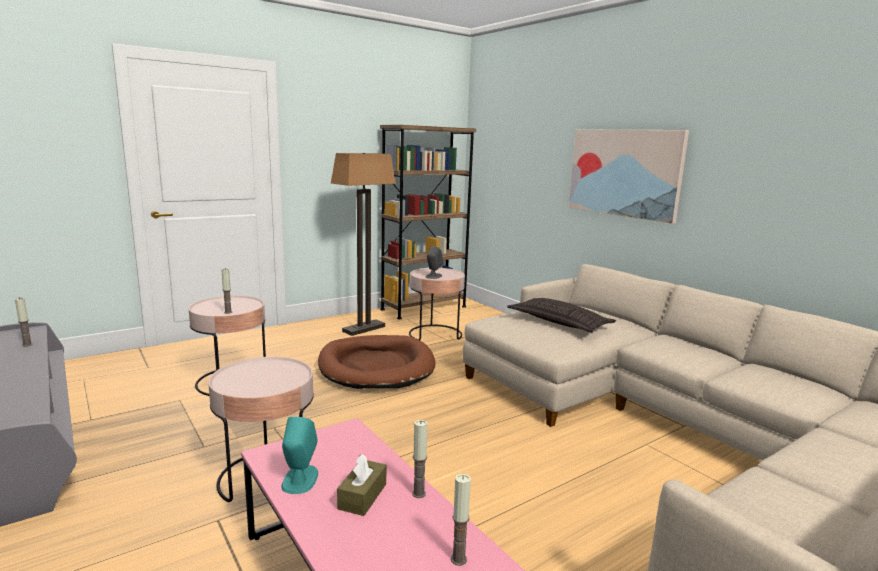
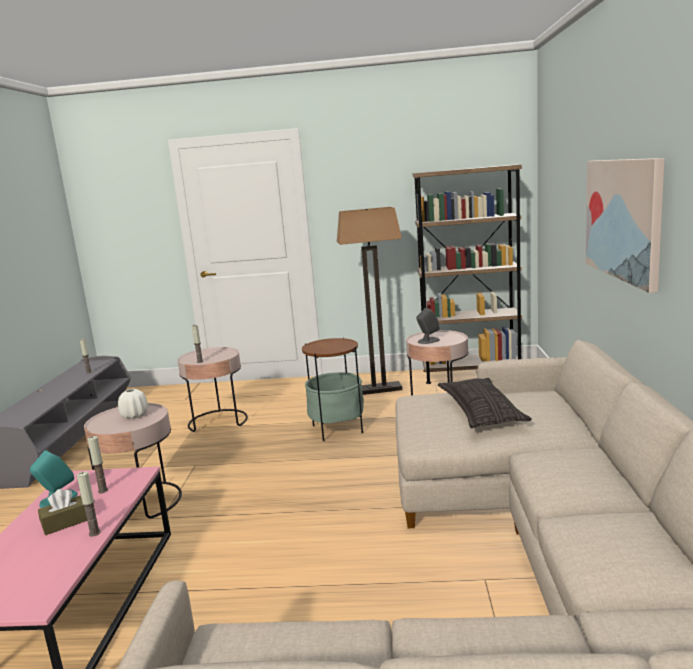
camera: 40 degrees right, 0 degrees up
(265, 372) = (135, 415): none -> white vase
(376, 366) = (337, 429): brown dog bed -> side table
(458, 559) = (37, 584): candle -> candle (103, 490)

